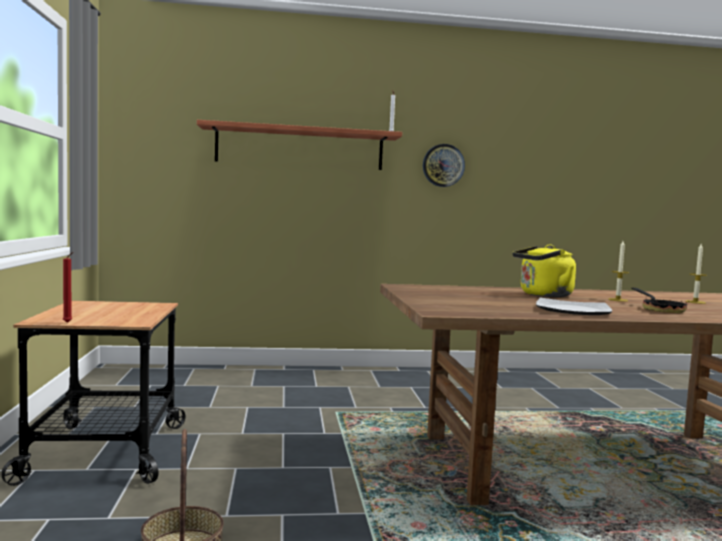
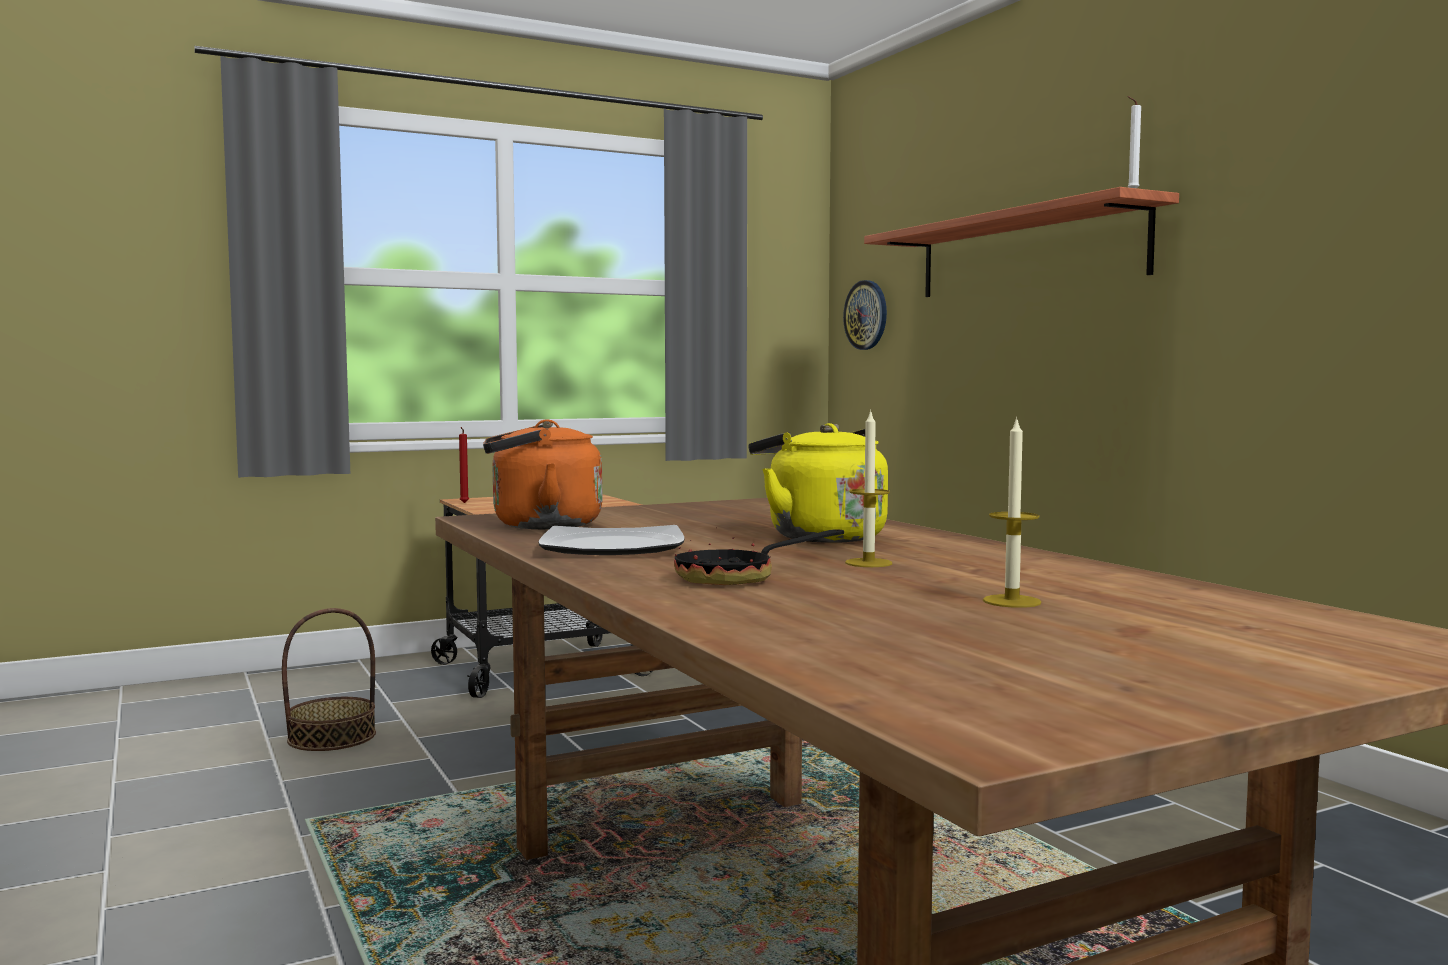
camera: 70 degrees right, 0 degrees up
(443, 165) = (1281, 242): wall clock -> wall clock (866, 315)
(486, 309) = (539, 526): none -> orange kettle

